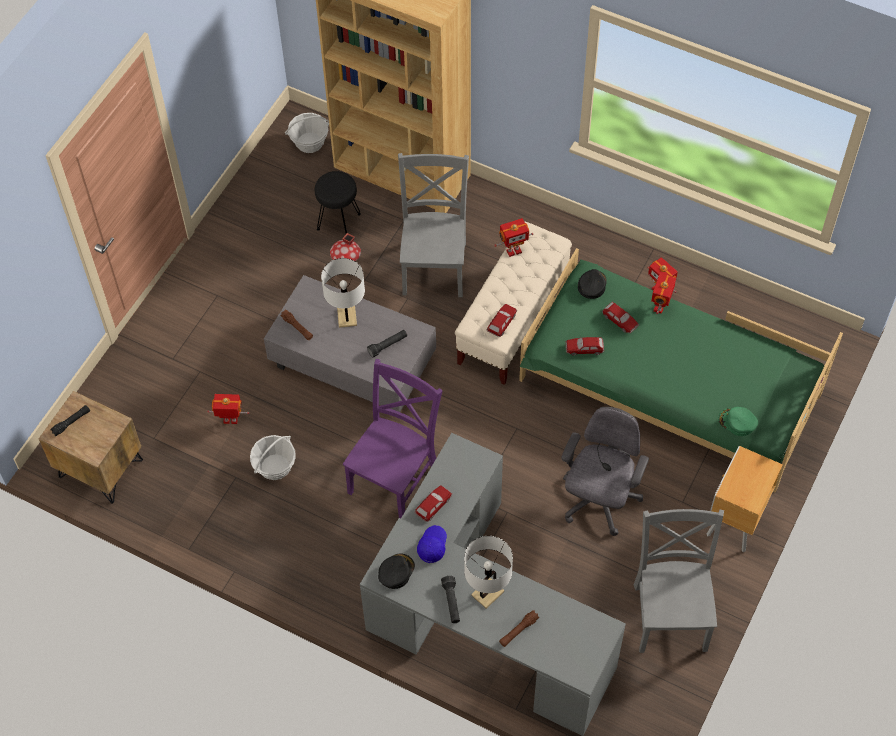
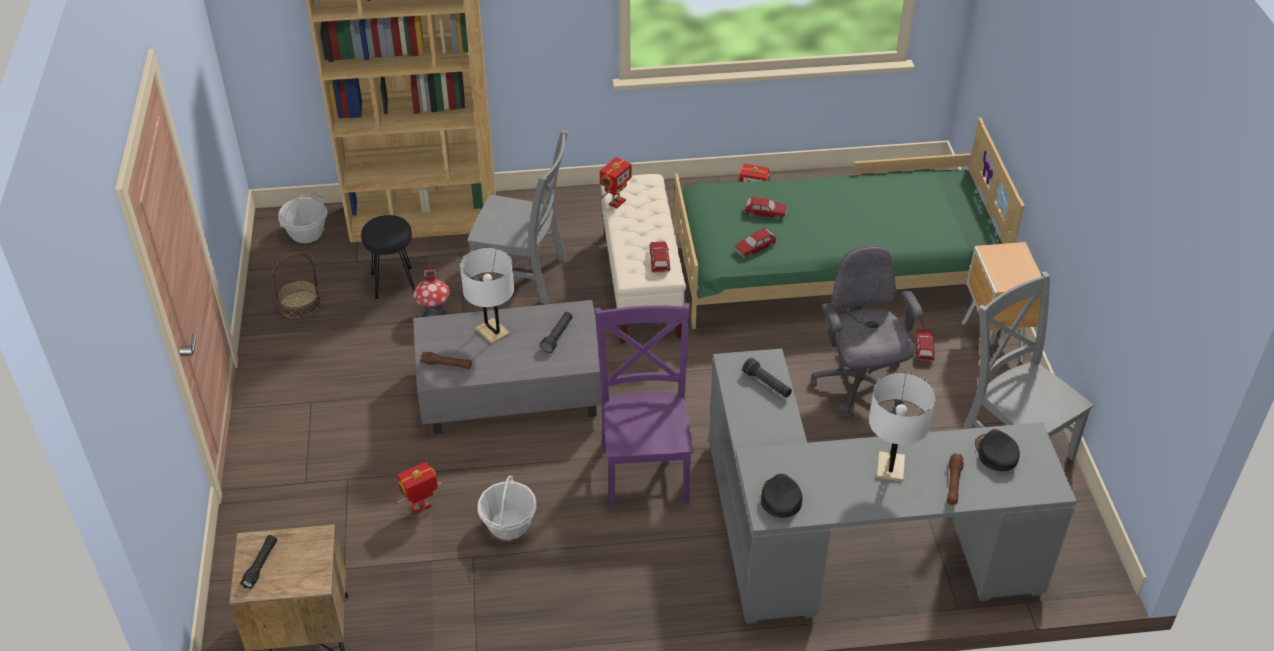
camera: 35 degrees left, 15 degrees down
(263, 206) = (299, 304): none -> basket
(432, 546) = (795, 456): blue cap -> none
(433, 505) = (756, 424): toy car -> toy car (923, 349)
(434, 266) = (524, 276): grey chair -> grey chair turned 135 degrees clockwise
(451, 602) = (864, 495): black flashlight -> black flashlight (767, 384)
(591, 285) = (713, 198): black cap -> black cap (996, 453)
(660, 307) = (790, 188): toy robot -> none
(737, 422) = (944, 240): green cap -> none

